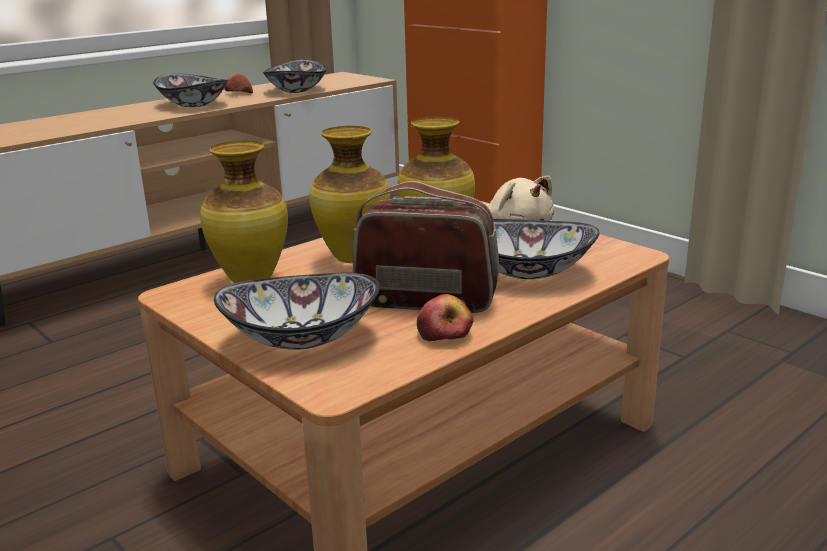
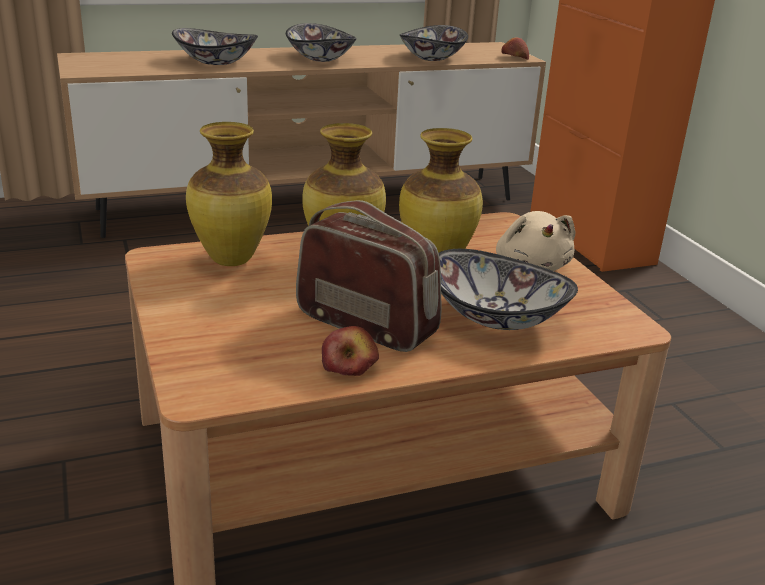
camera: 20 degrees right, 5 degrees up
(238, 93) = (374, 52): apple -> apple (514, 58)
(302, 337) = (220, 332): bowl -> bowl (216, 61)

